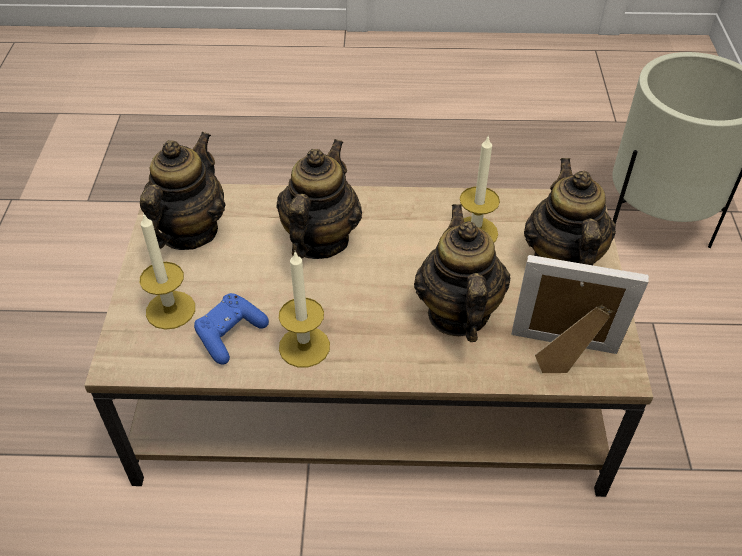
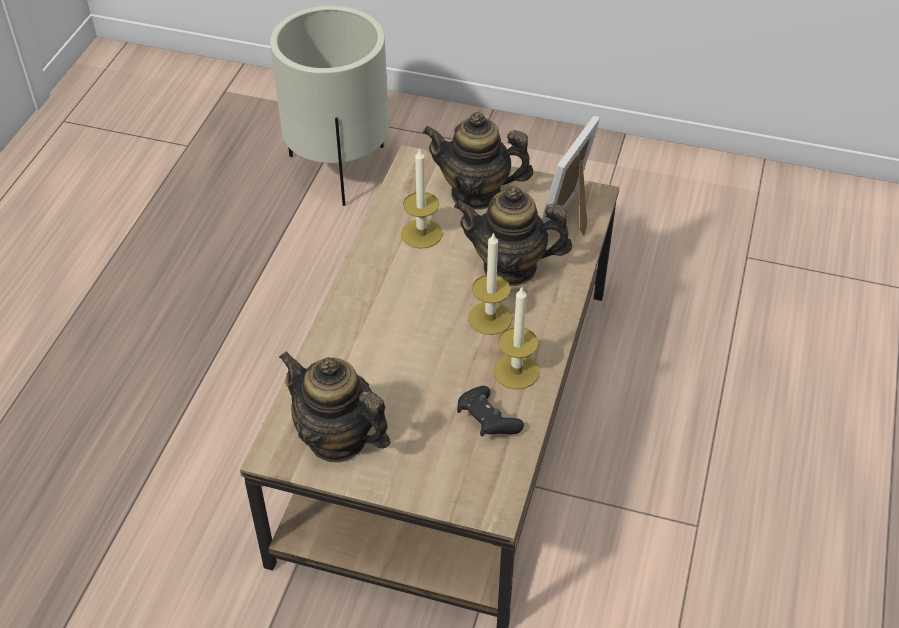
camera: 75 degrees left, 0 degrees up
(170, 310) = (441, 463): candle -> candle (490, 318)
(230, 335) = (487, 421): blue game controller -> black game controller
(319, 240) = (390, 339): teapot -> none

